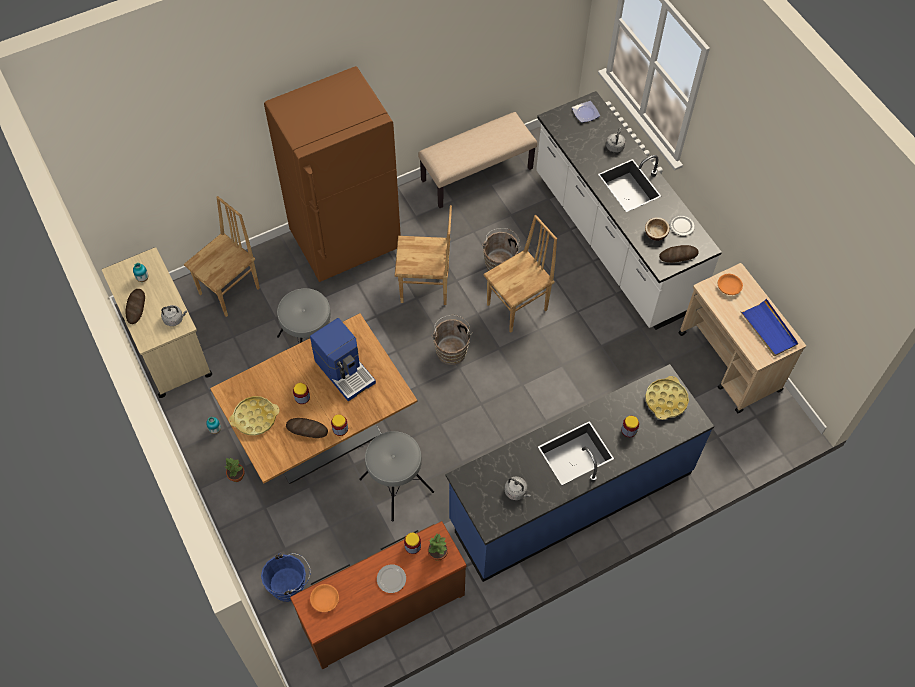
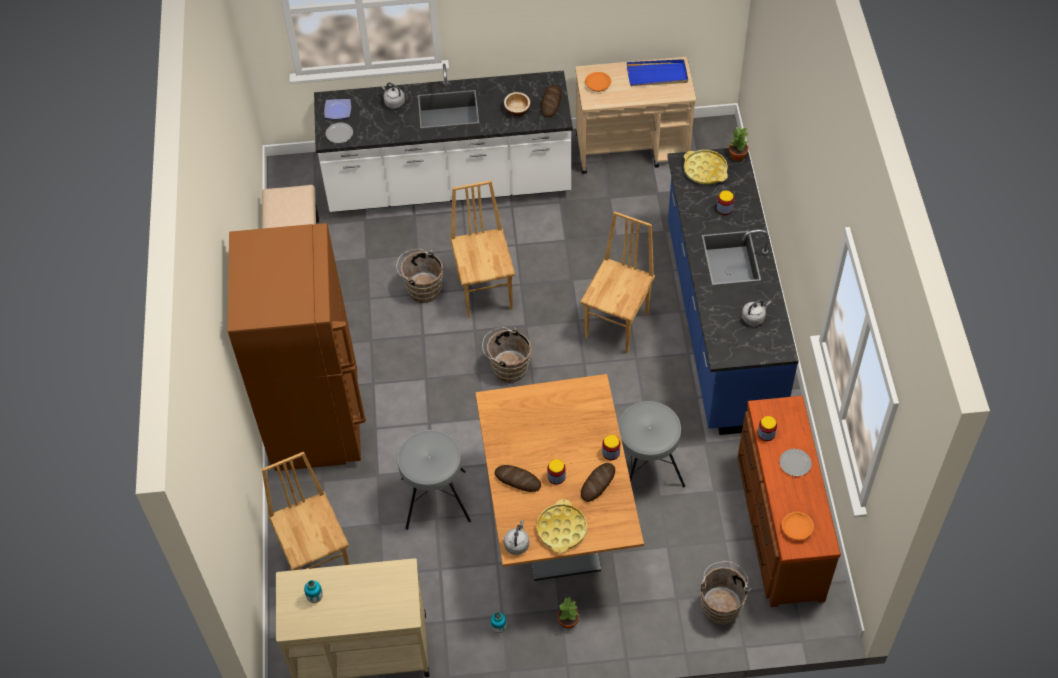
camera: 65 degrees left, 5 degrees down
(136, 307) = (353, 615): bread -> bread (517, 480)
(174, 319) = (391, 577): grey kettle -> grey kettle (517, 544)
(290, 585) = (721, 604): blue bucket -> brown bucket
(345, 371) = (542, 427): coffee machine -> none
(425, 288) = (417, 366): brown chair -> brown chair (618, 325)
(437, 554) = (782, 415): potted plant -> potted plant (737, 156)
(681, 226) = (519, 88): plate -> plate (340, 134)

